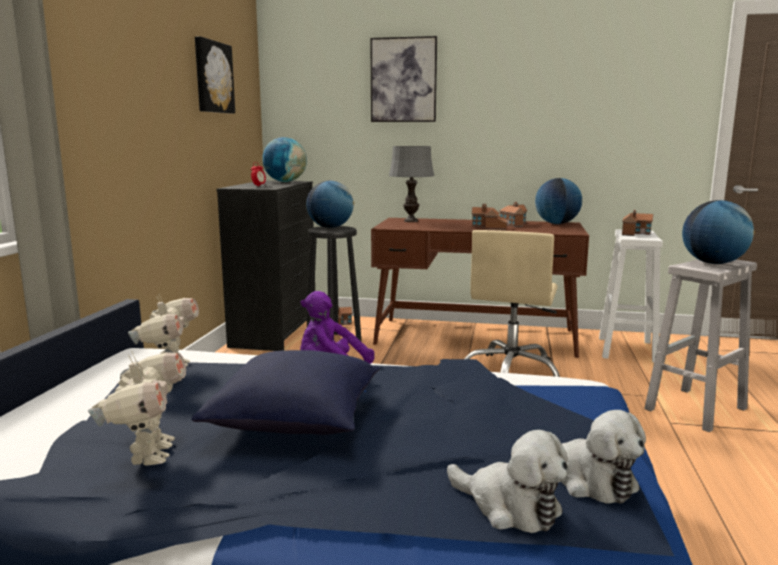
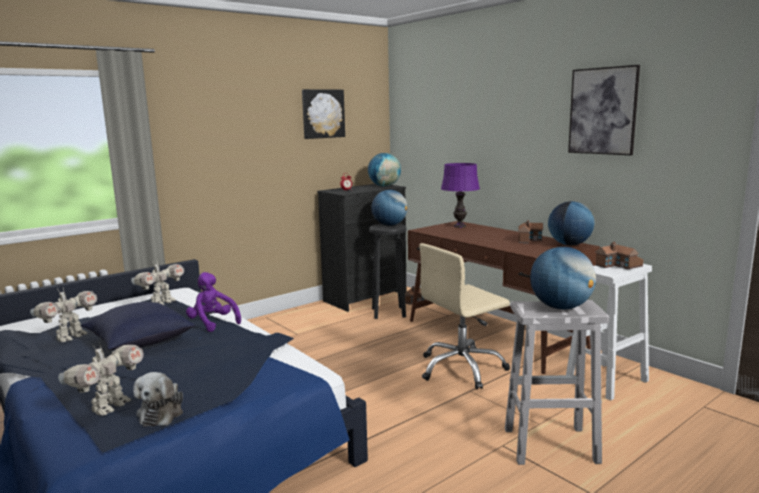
camera: 40 degrees right, 0 degrees up
(403, 80) = (471, 107): picture -> picture (603, 111)
(410, 221) = (459, 226): grey table lamp -> purple table lamp
(489, 227) = (495, 240): toy house -> none
(509, 506) = (109, 407): plush toy -> toy robot

